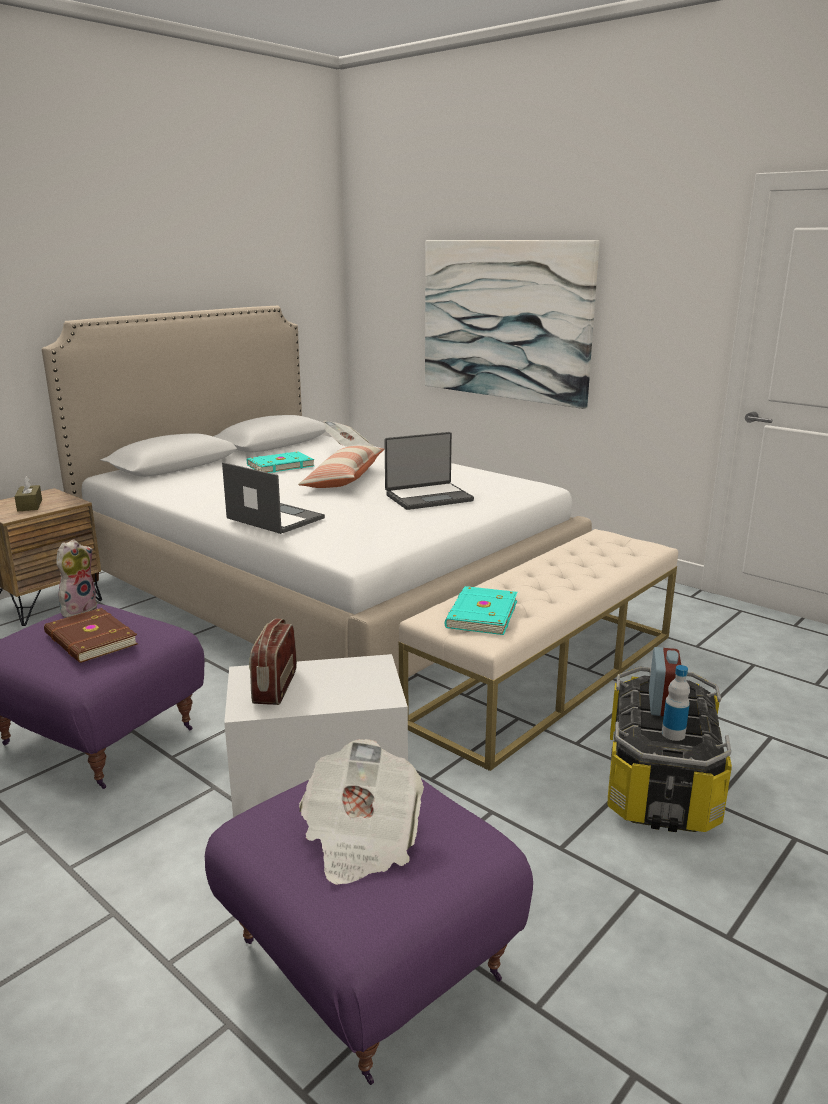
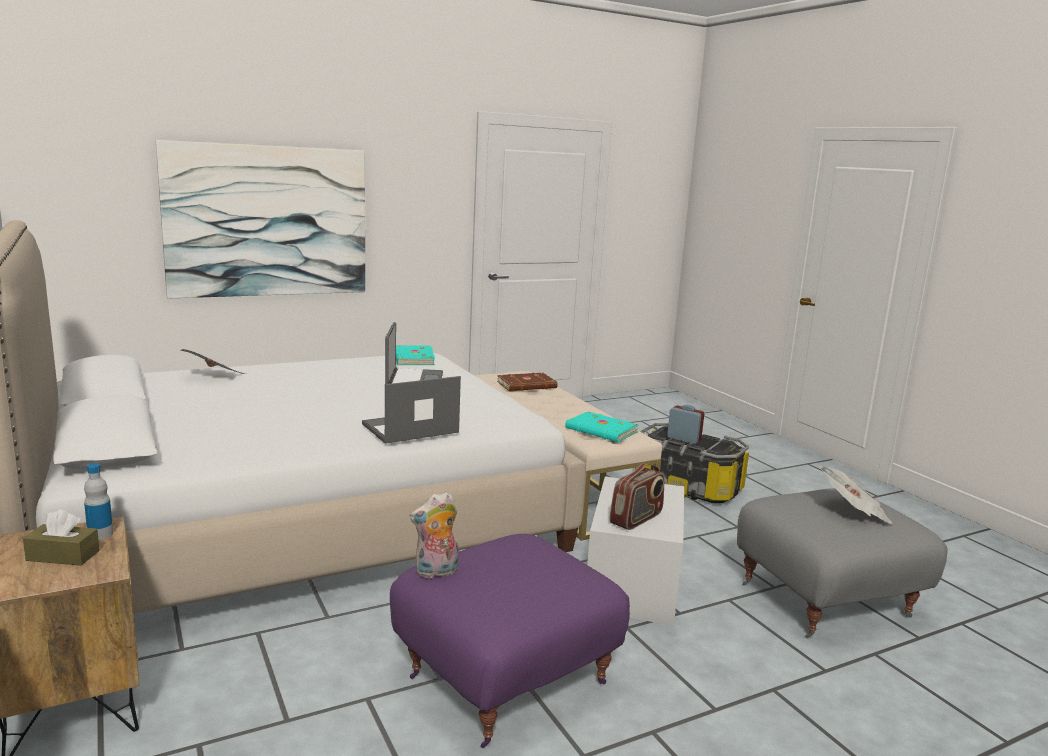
camera: 70 degrees left, 5 degrees down
(79, 609) = (436, 572): plush toy -> plush toy turned 75 degrees counterclockwise
(89, 640) = (530, 569): brown book -> brown book (527, 385)
(274, 687) = (636, 519): radio -> radio turned 75 degrees counterclockwise
(279, 465) = (212, 405): turquoise book -> turquoise book (413, 358)
(344, 479) = (313, 393): pillow -> none
(368, 961) = (825, 601): purple ottoman -> grey ottoman
(673, 734) = (716, 445): bottle -> bottle (100, 534)

